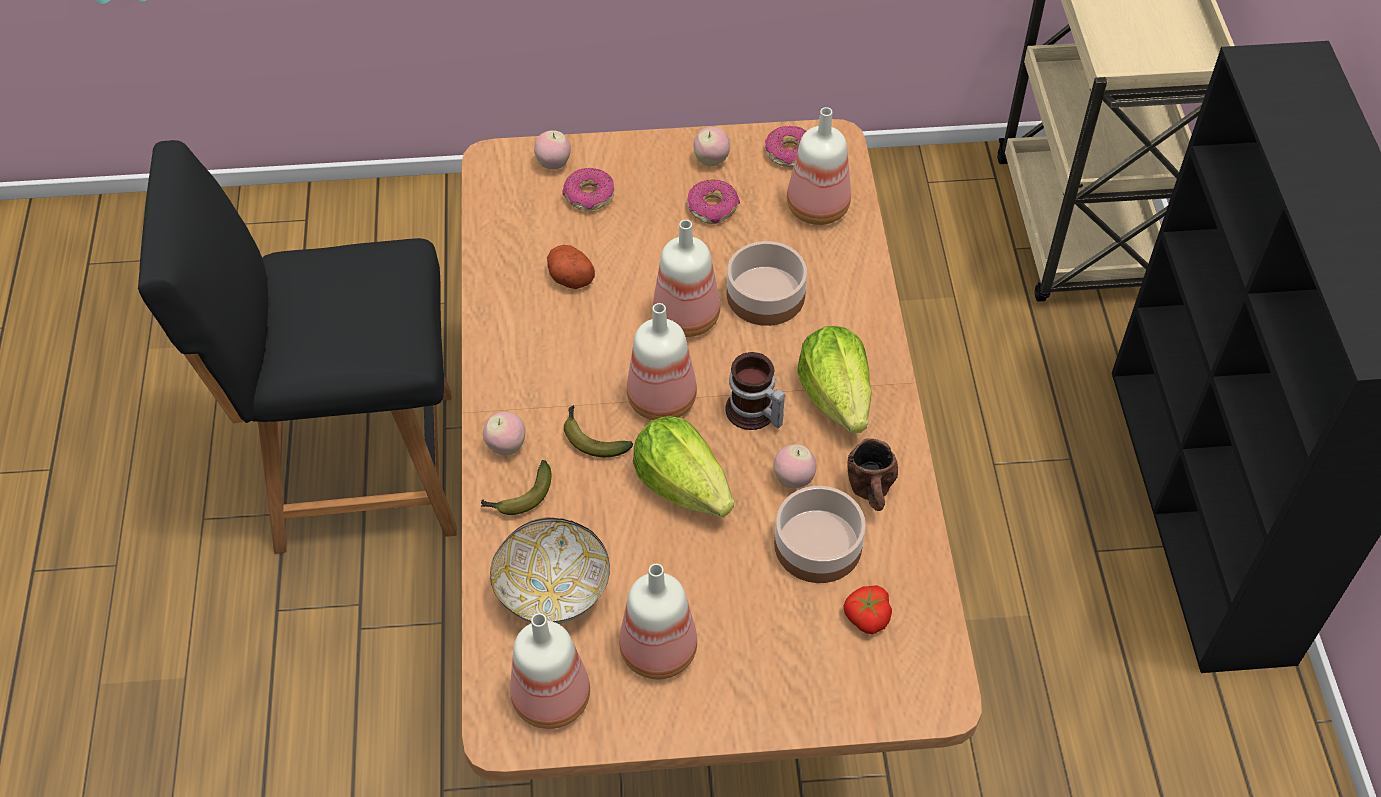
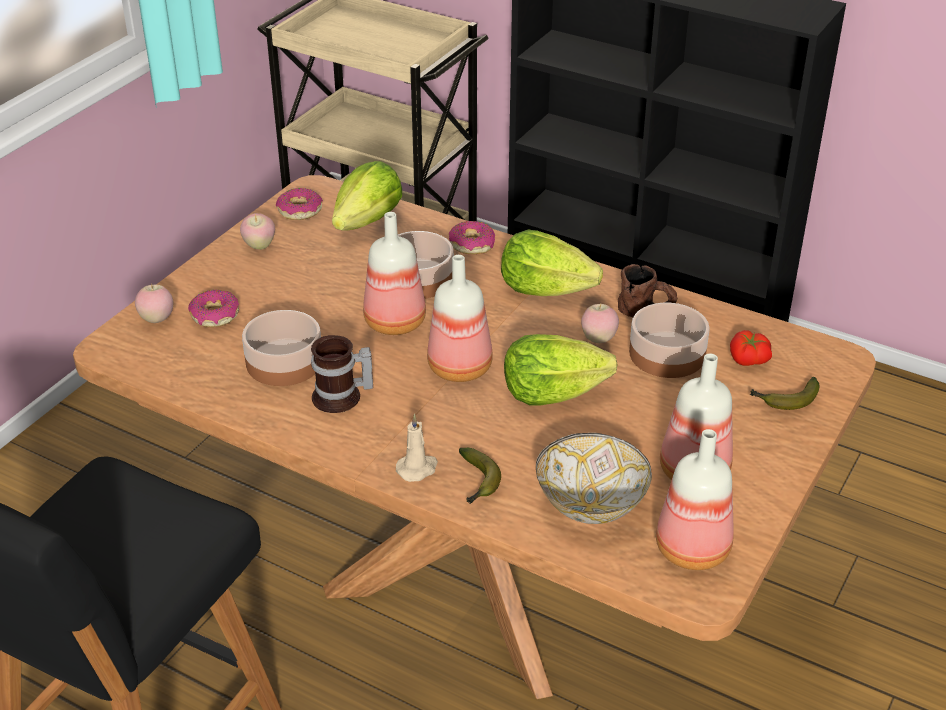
camera: 55 degrees left, 15 degrees down
(506, 446) = (418, 468): apple -> beige candle
(569, 277) = (284, 361): potato -> bowl
(591, 438) = (458, 419): banana -> banana (785, 400)
(713, 207) = (305, 265): donut -> donut (472, 244)
(753, 414) = (521, 331): mug -> mug (341, 398)
(819, 208) = (368, 222): bottle -> lettuce

